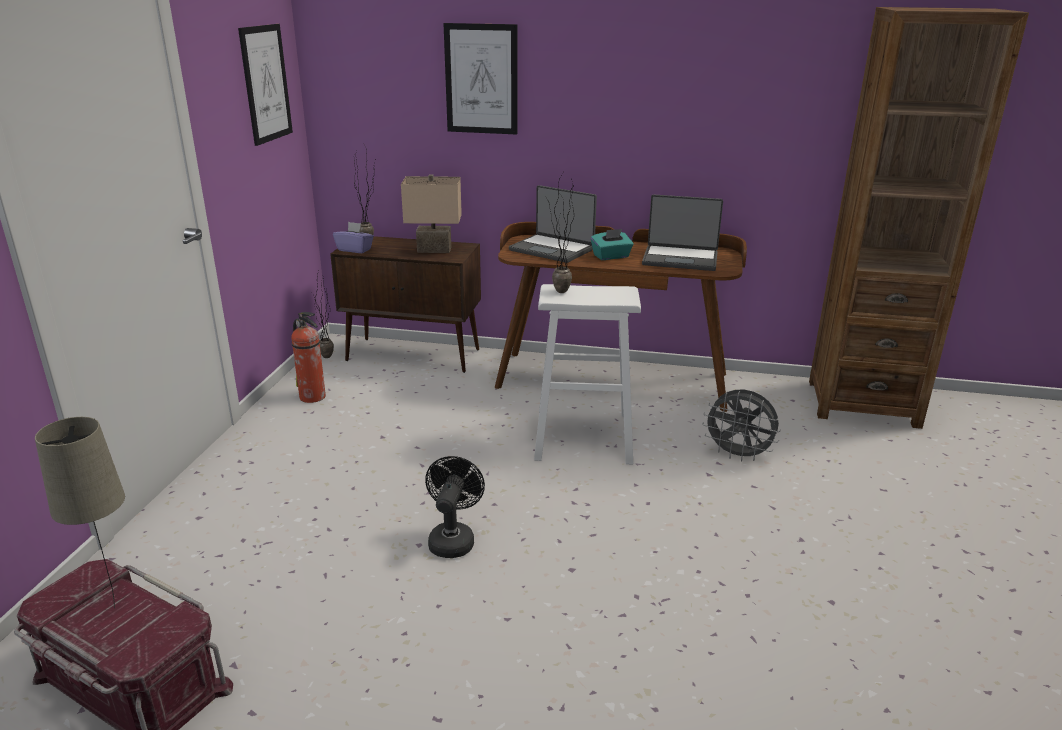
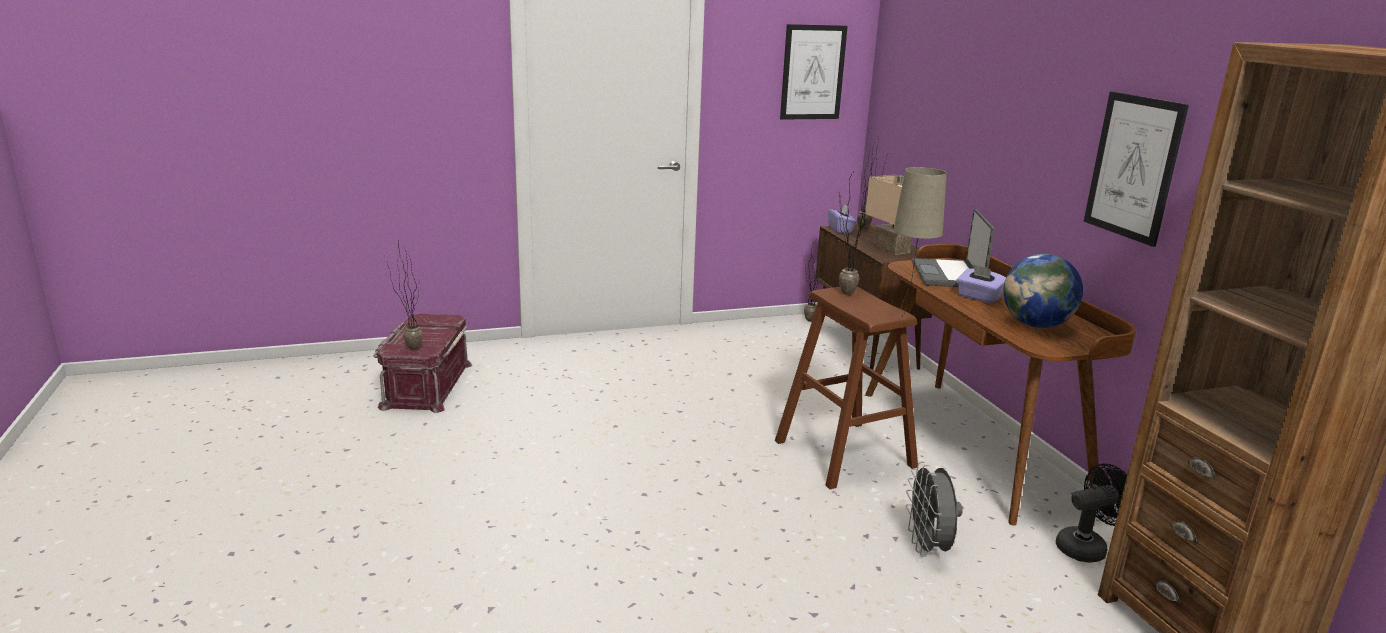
camera: 60 degrees right, 5 degrees down
(114, 597) = (438, 331): beige table lamp -> beige table lamp (906, 313)
(146, 639) = (409, 347): none -> potted plant
(313, 397) = (748, 335): fire extinguisher -> none
(453, 539) = (634, 436): black fan -> black fan (1086, 547)
(481, 79) = (969, 92): picture -> picture (1133, 167)
(583, 436) = (844, 453): white stool -> brown stool
(611, 256) = (978, 297): turquoise tissue box -> purple tissue box
(680, 259) = (1036, 325): laptop -> globe

